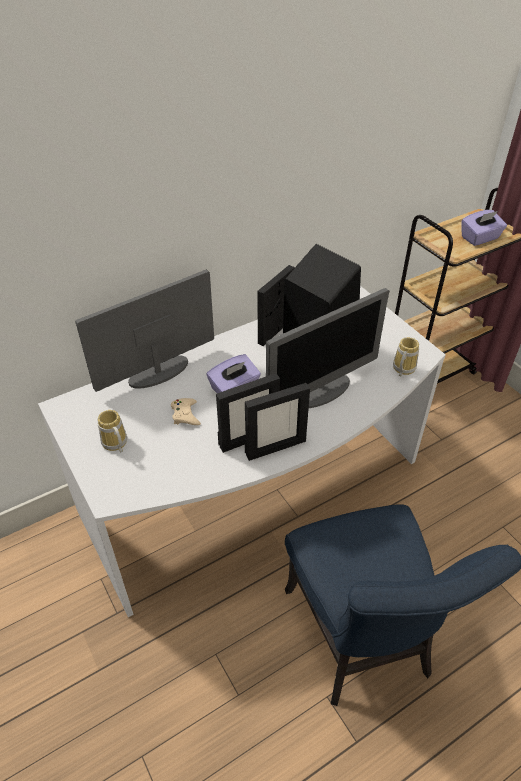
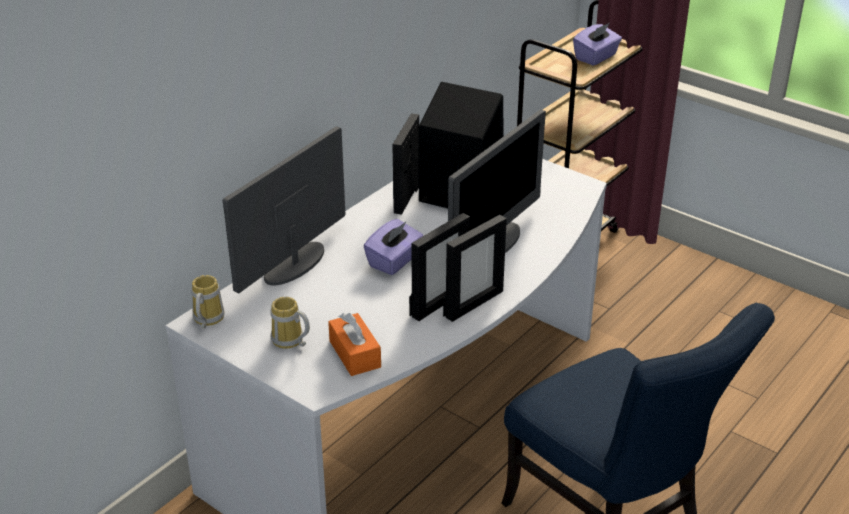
camera: 20 degrees left, 10 degrees down
(156, 471) = (355, 354): none -> orange tissue box
(185, 415) = (353, 297): beige game controller -> none
(401, 369) = (568, 205): mug -> mug (206, 320)

